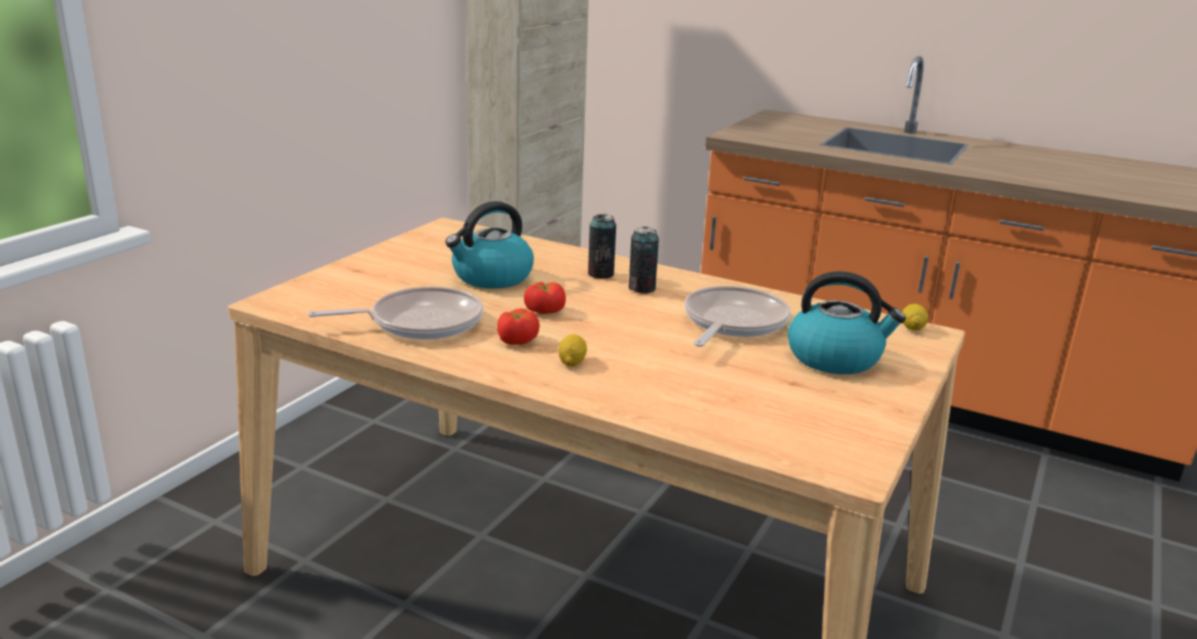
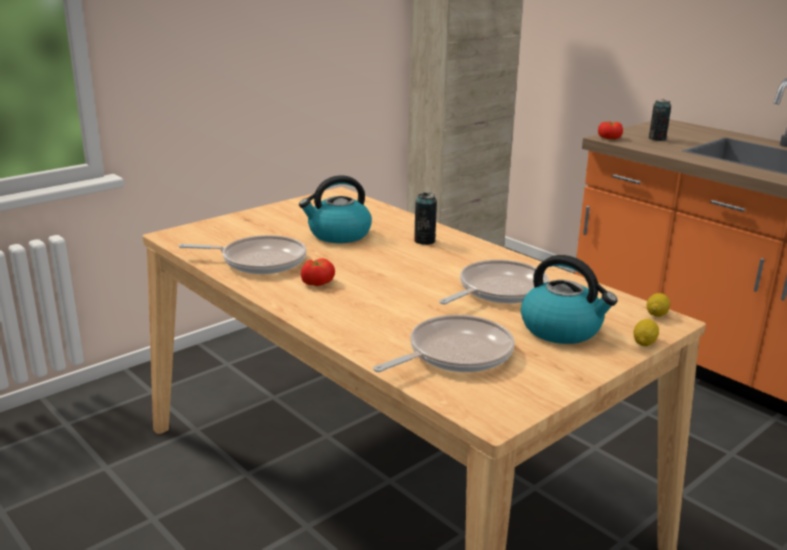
camera: 20 degrees right, 0 degrees up
(544, 310) = (357, 263): tomato -> tomato (609, 138)
(572, 362) = (344, 303): lemon -> lemon (644, 342)
(642, 289) = (447, 256): can -> can (657, 139)
(749, 404) = (454, 354): none -> frying pan

